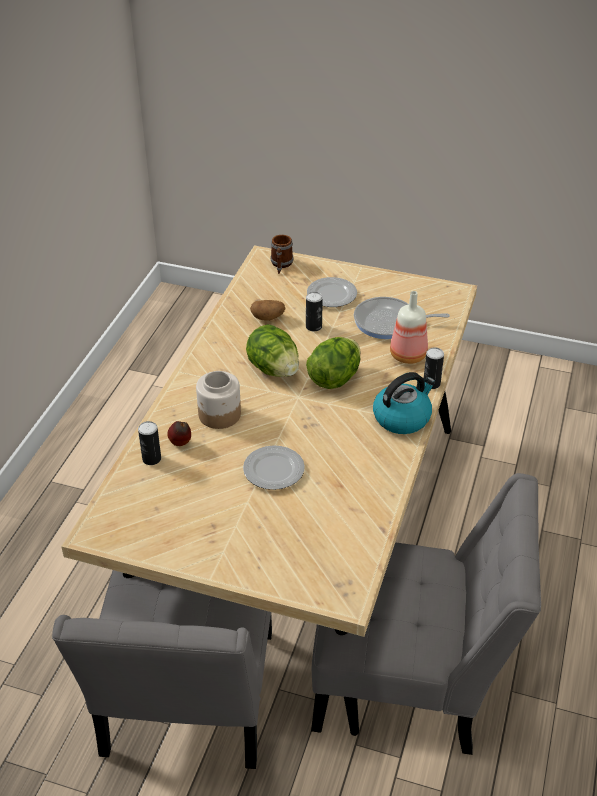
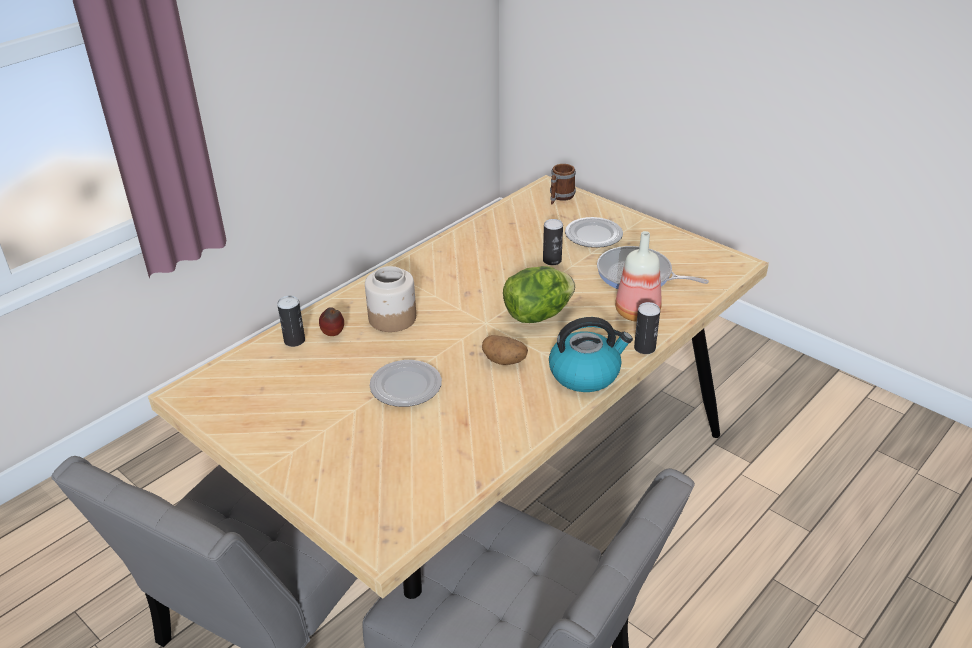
camera: 25 degrees right, 5 degrees down
(268, 318) = (510, 241): potato -> potato (505, 361)
(274, 369) = (480, 290): lettuce -> none

